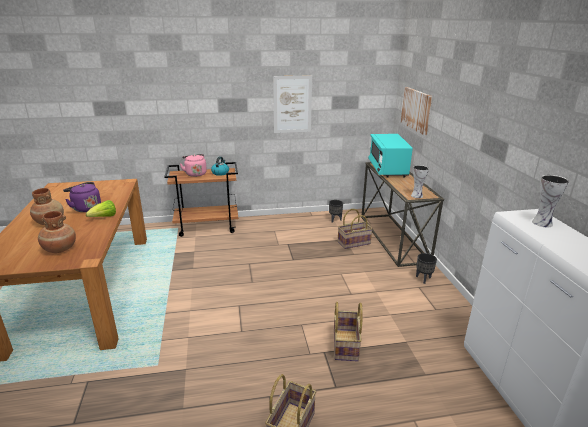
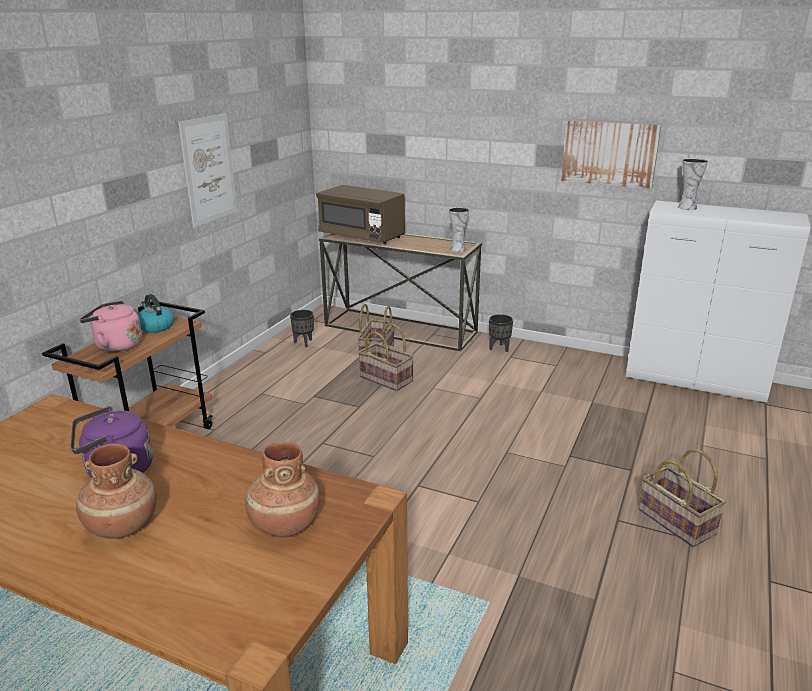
camera: 55 degrees left, 0 degrees up
(104, 217) = (202, 457): lettuce -> none
(346, 345) = (570, 437): basket -> basket (387, 379)
(387, 169) = (362, 236): turquoise microwave -> brown microwave
(416, 110) = (379, 142): picture -> picture (609, 153)

